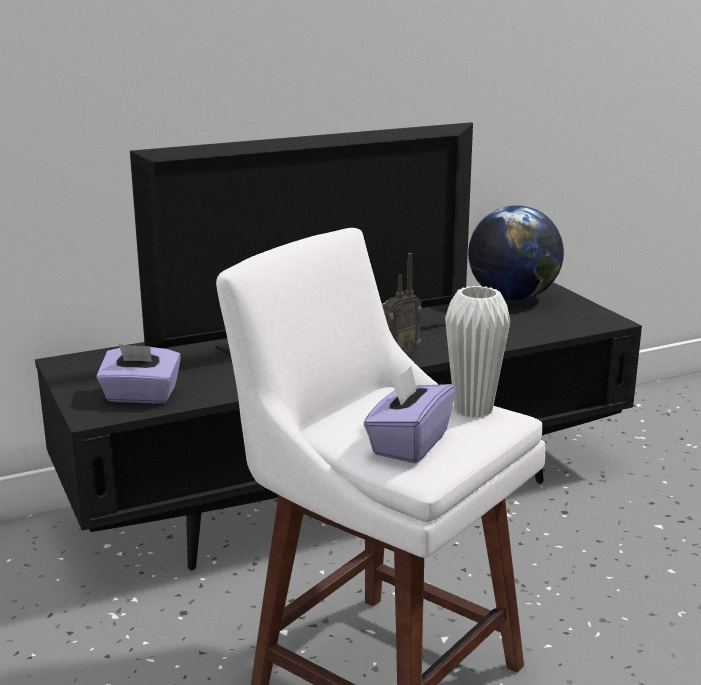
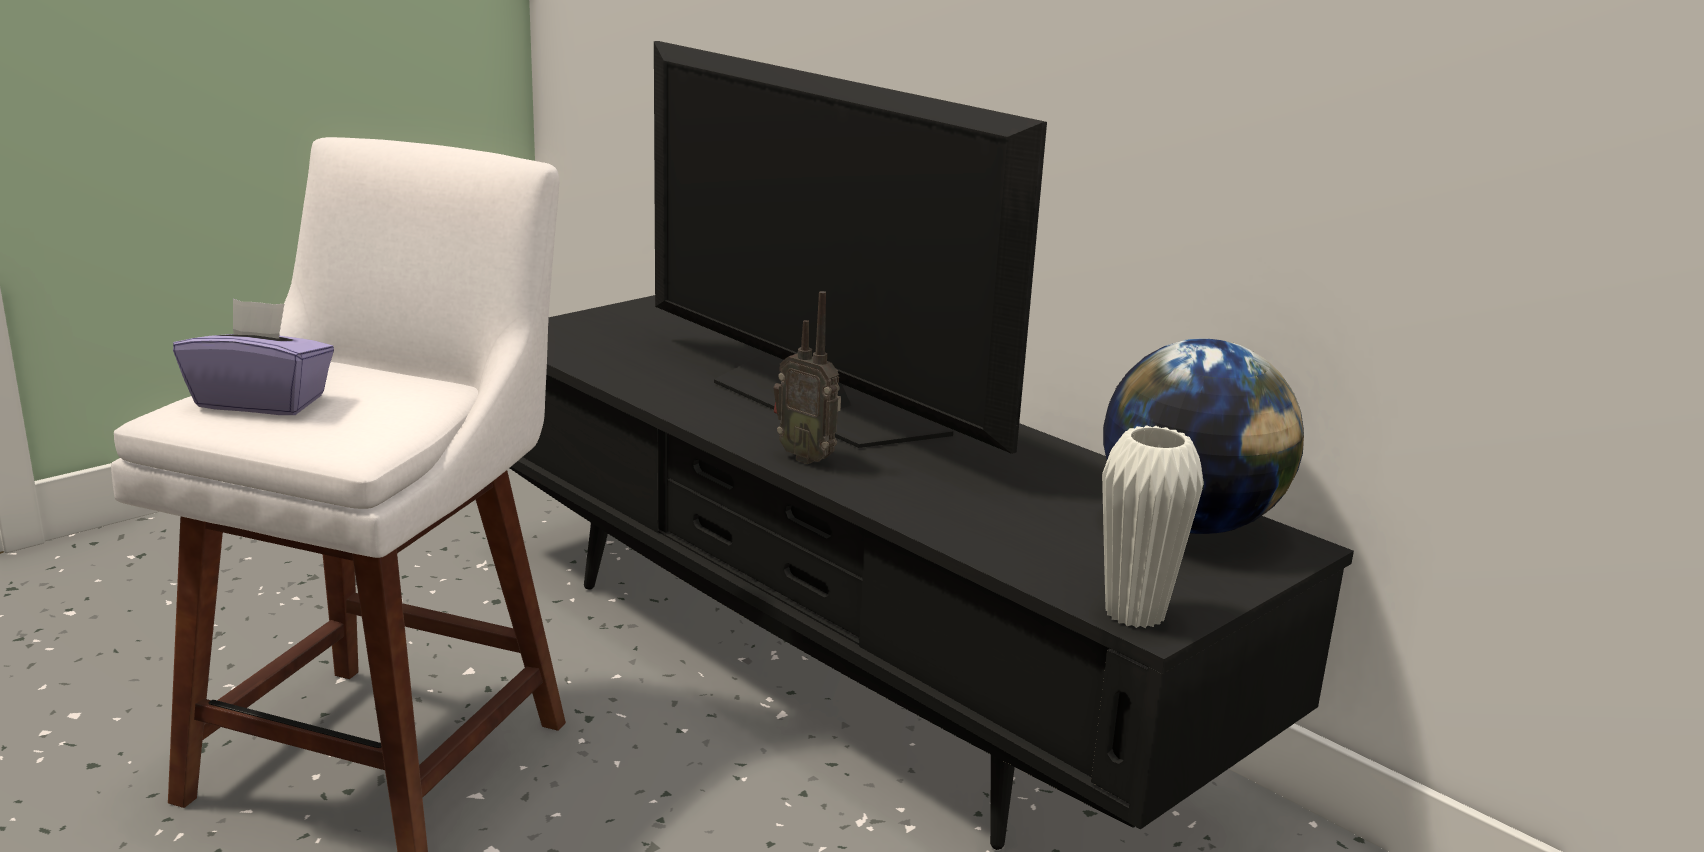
camera: 70 degrees right, 0 degrees up
(141, 396) = (587, 344): purple tissue box -> none
(473, 409) = (379, 428): white vase -> white vase (1135, 613)

